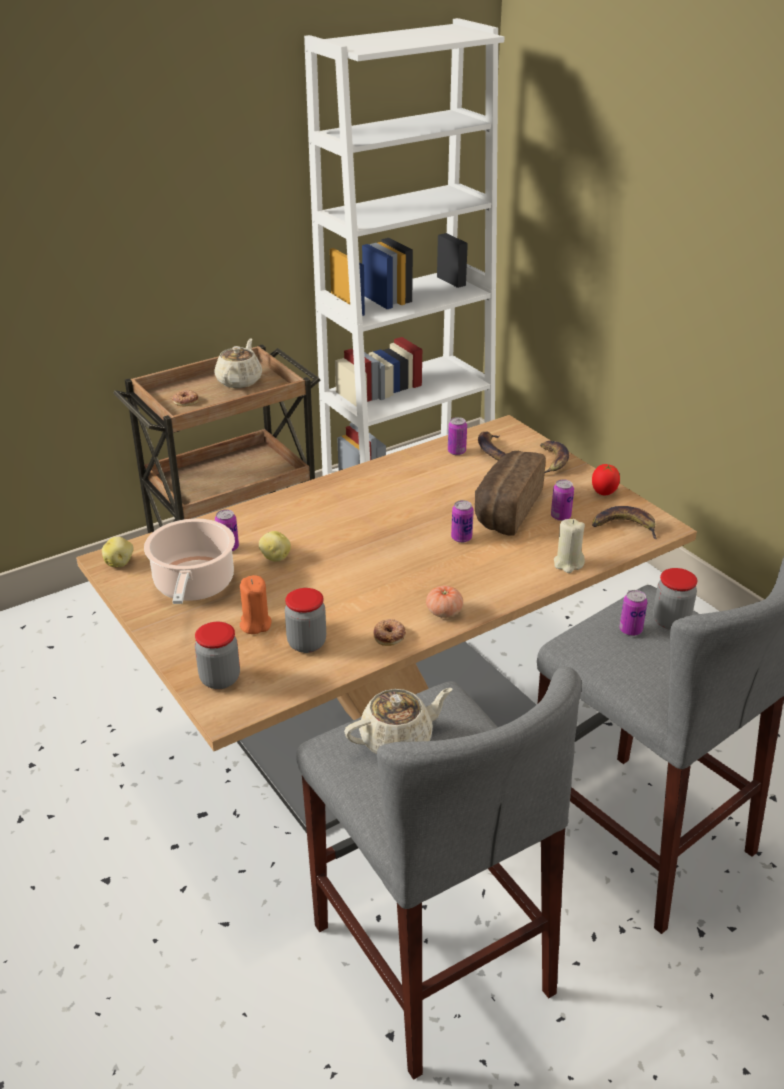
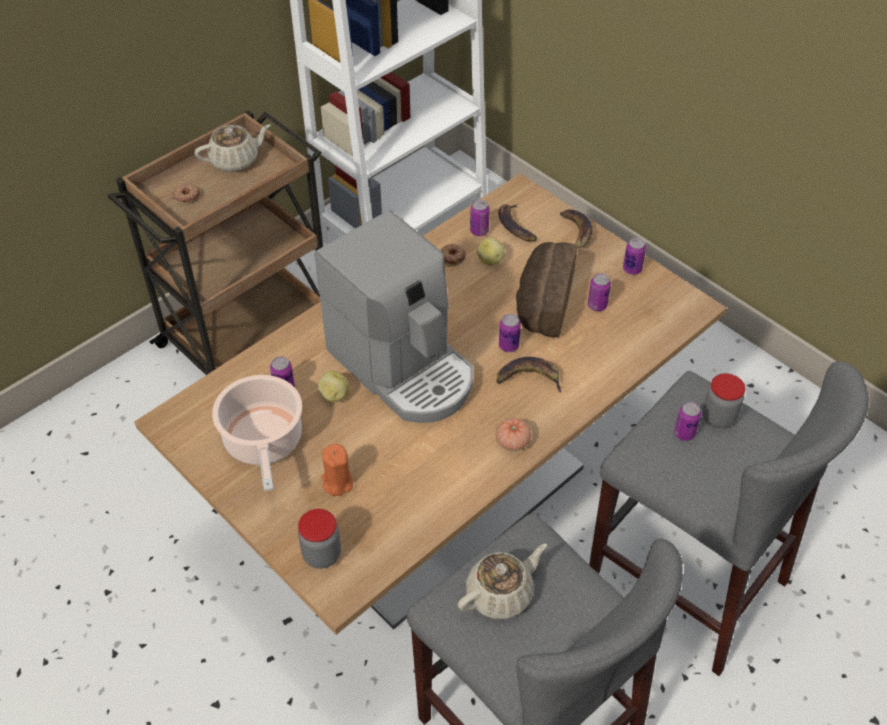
camera: 10 degrees left, 15 degrees up
(119, 563) = (181, 423): potato -> potato (490, 260)
(240, 380) = (235, 160): beige teapot -> beige teapot turned 60 degrees clockwise
(306, 643) = (392, 499): jar -> none
(351, 544) = (404, 367): none -> coffee machine
(389, 635) = (468, 478): donut -> donut (452, 257)
(568, 563) = (615, 365): beige candle -> none
(604, 493) = (632, 269): tomato -> can
(625, 526) = (659, 310): banana -> banana (529, 378)

